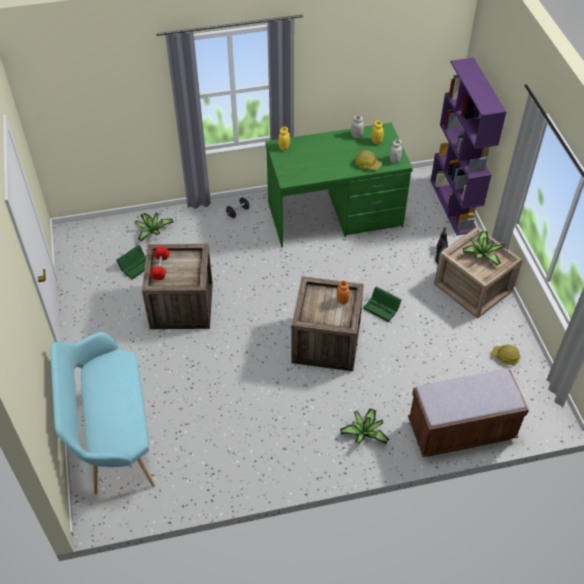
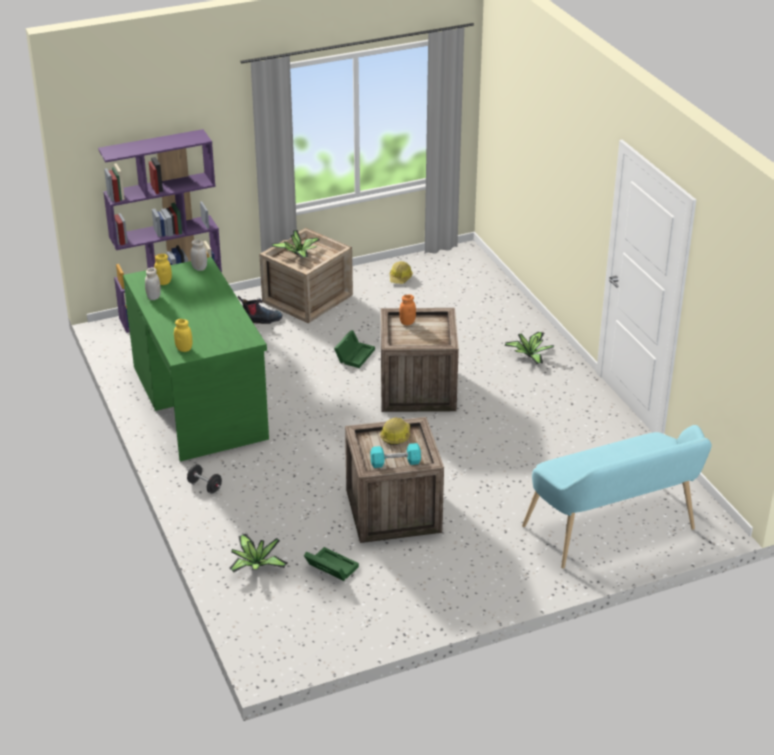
camera: 100 degrees left, 15 degrees down
(160, 267) = (395, 462): red dumbbell -> turquoise dumbbell
(367, 164) = (209, 286): hard hat -> hard hat (395, 436)
(461, 430) = (502, 300): brown bench -> none

